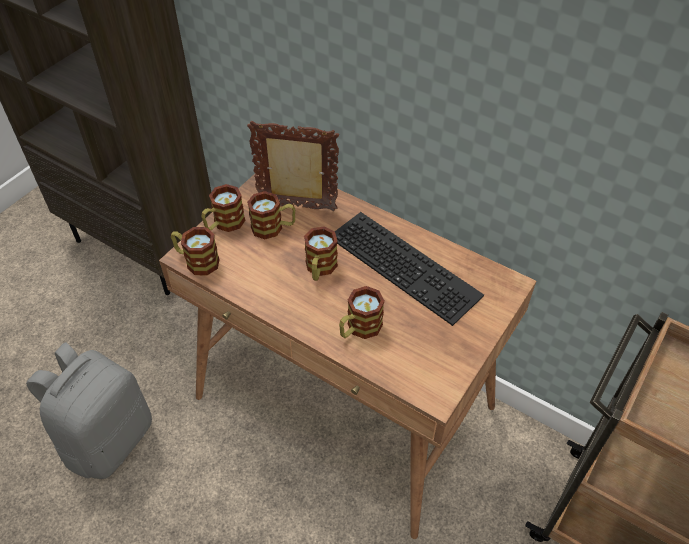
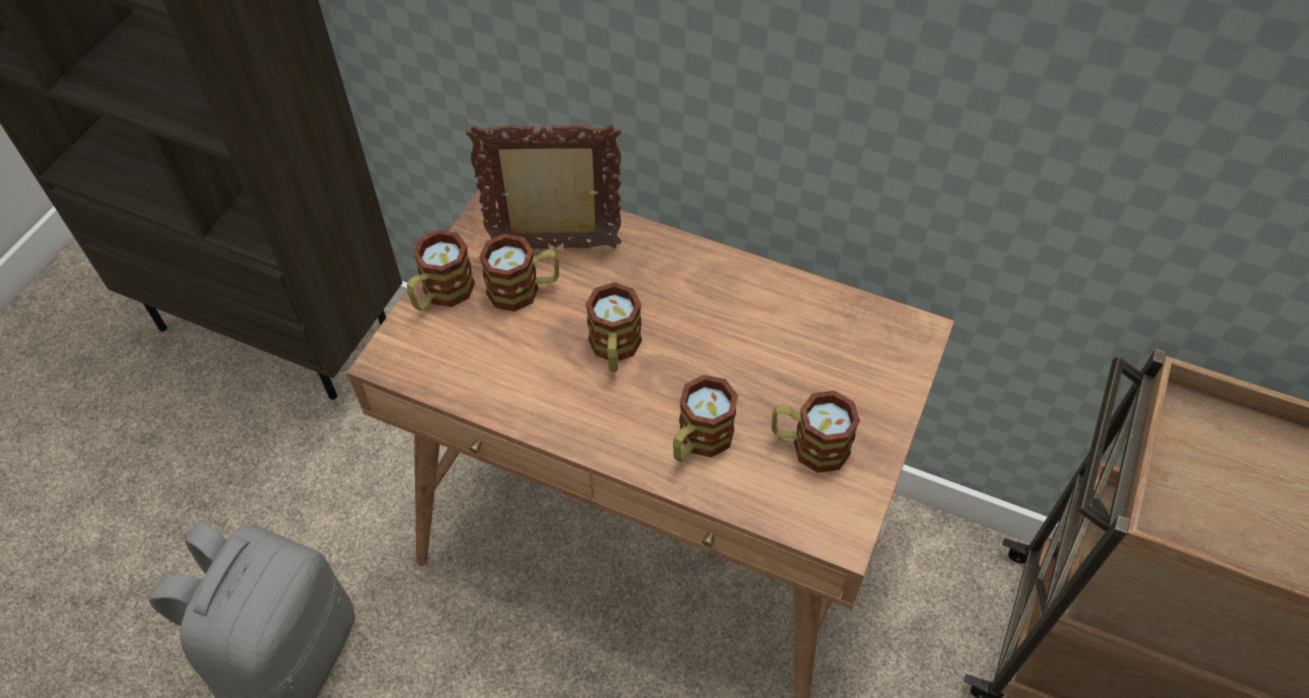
camera: 10 degrees left, 5 degrees up
(197, 261) = (411, 365): mug -> mug (809, 445)
(406, 265) = (750, 323): keyboard -> none

